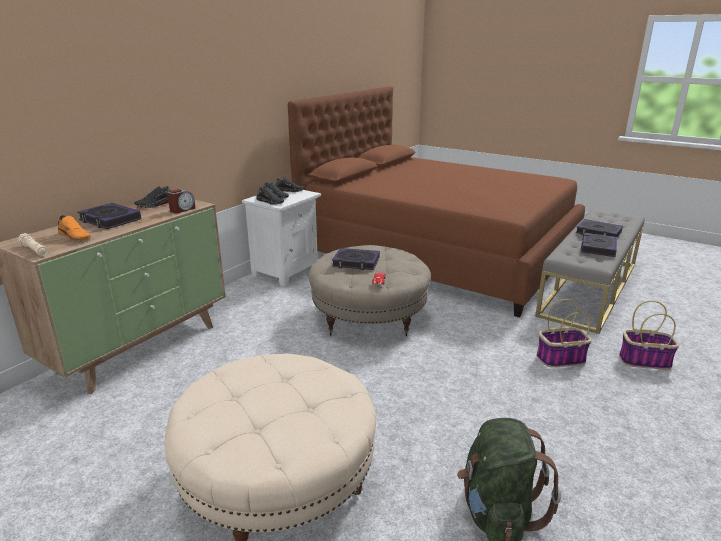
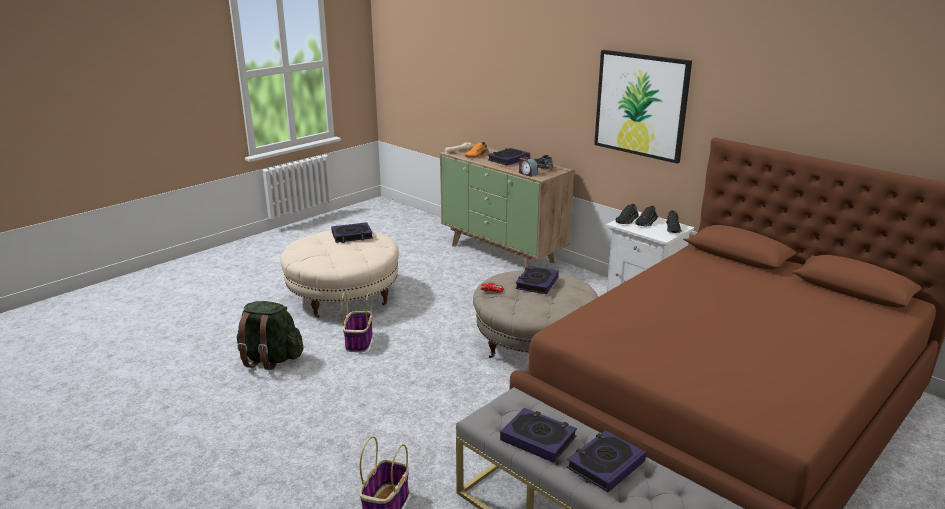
camera: 100 degrees right, 0 degrees up
(220, 93) = (641, 105): none -> picture
(237, 391) = (352, 236): none -> book
(560, 359) = (415, 441): basket -> basket (359, 341)

